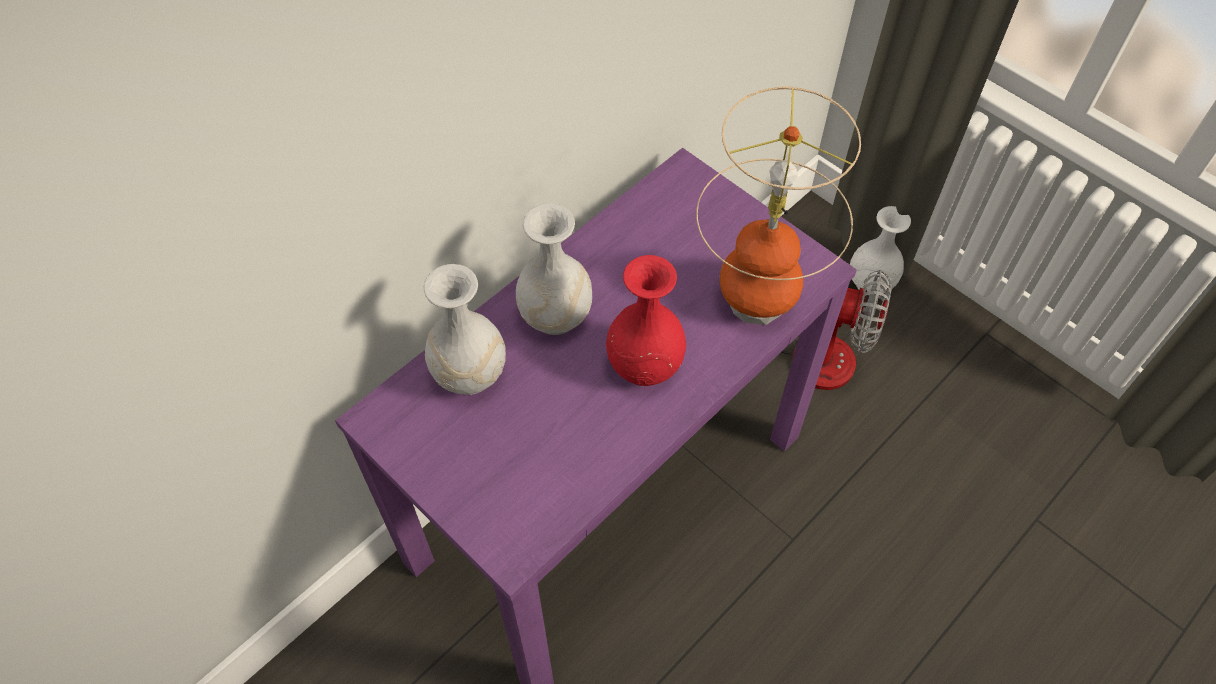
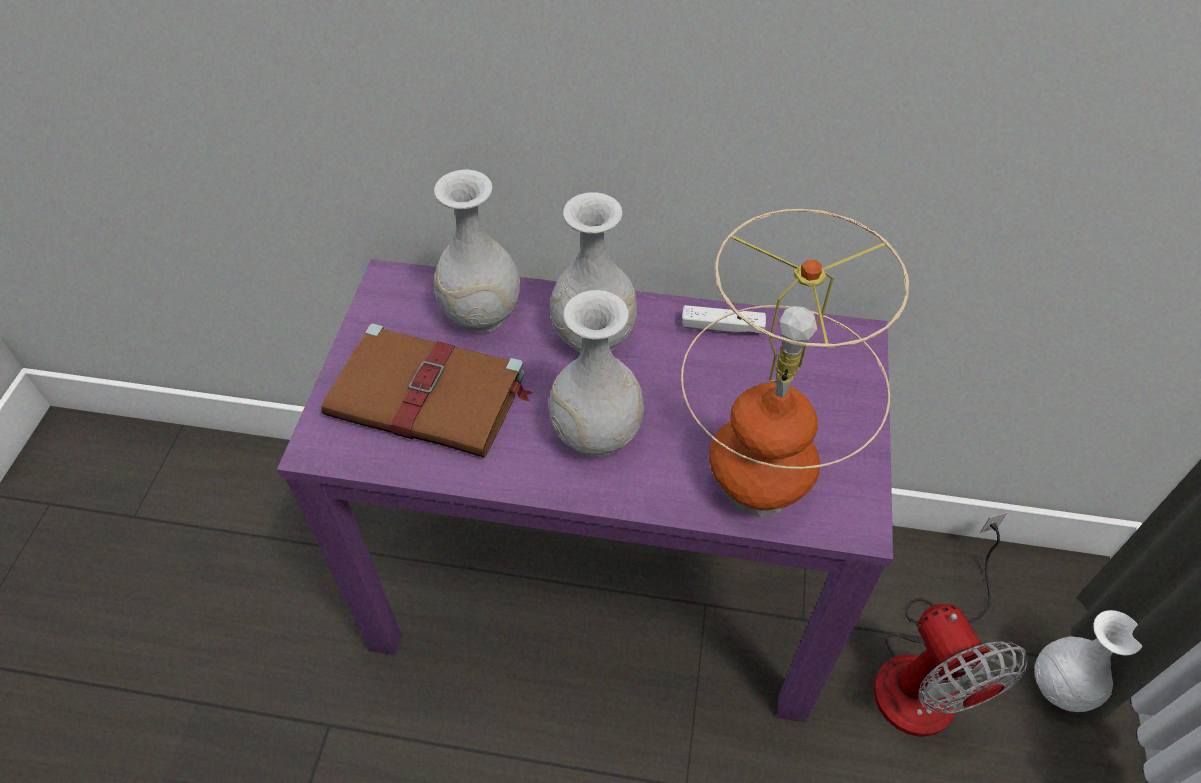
camera: 55 degrees right, 5 degrees down
(524, 452) = (430, 396): none -> brown book
(612, 236) = (722, 327): none -> white game controller
(644, 365) = (596, 433): red vase -> white vase

